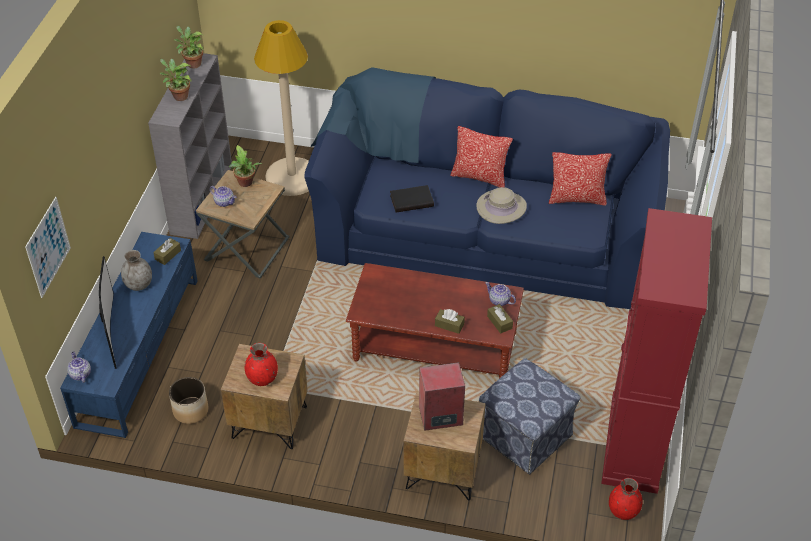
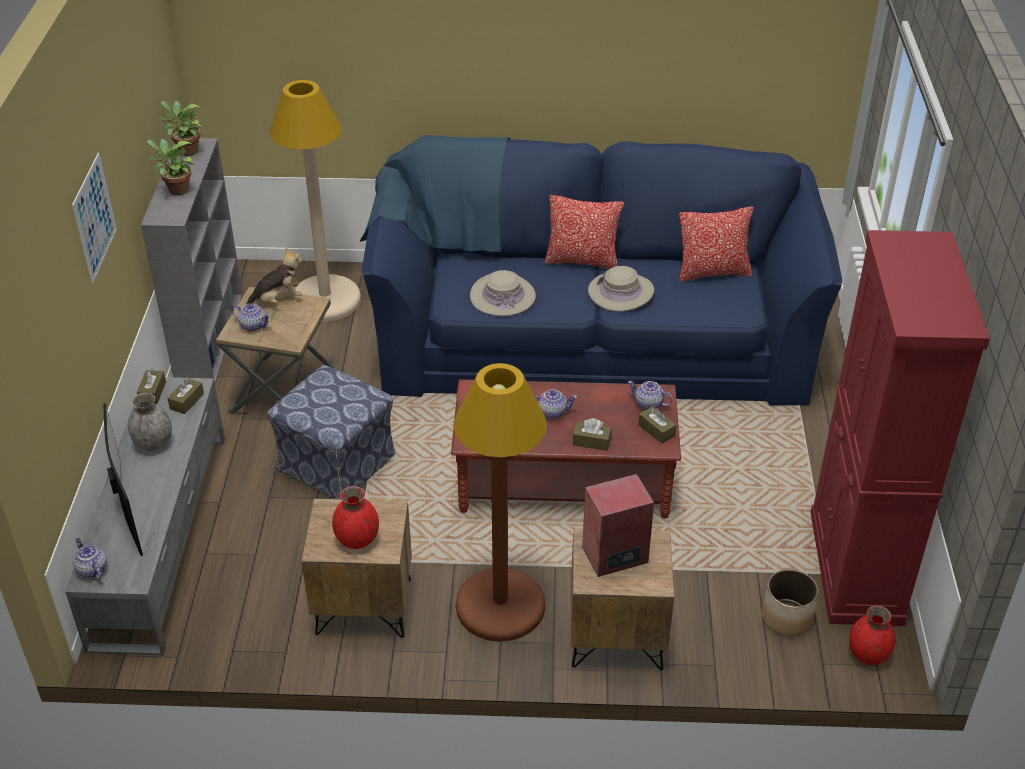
camera: 10 degrees left, 5 degrees down
(48, 247) = (35, 382): picture -> picture (94, 217)
(139, 349) = (161, 536): blue tv stand -> grey tv stand
(145, 245) = (152, 392): none -> brown tissue box
(190, 411) = (249, 606): planter -> planter (786, 618)
(246, 184) = (277, 300): potted plant -> plush toy
(365, 435) = (500, 605): none -> brown floor lamp
(411, 200) = (502, 296): black book -> beige hat
(426, 298) = (552, 412): none -> teapot
(525, 436) = (713, 577): ottoman -> ottoman (337, 462)

